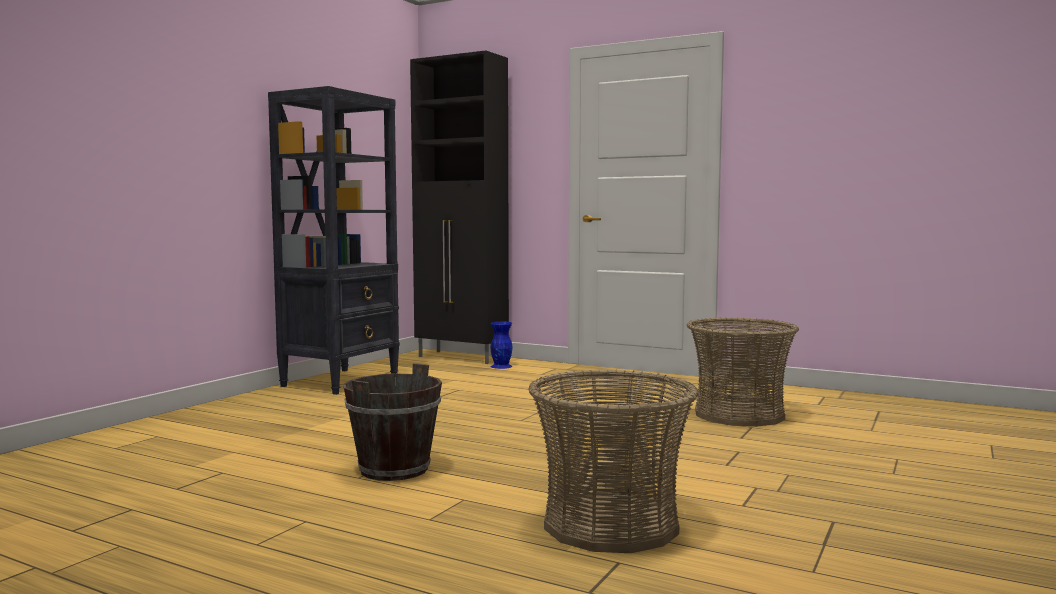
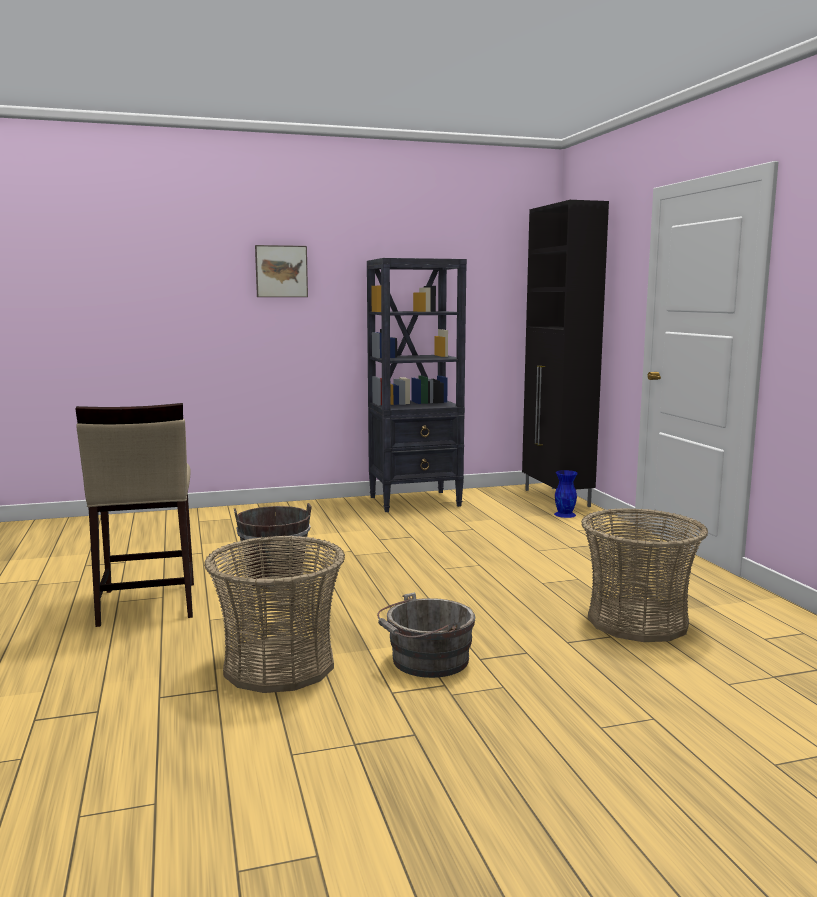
camera: 45 degrees right, 5 degrees up
(172, 92) = (281, 271): none -> picture
(307, 533) = (146, 604): none -> beige stool
(700, 479) = (426, 661): none -> grey bucket

